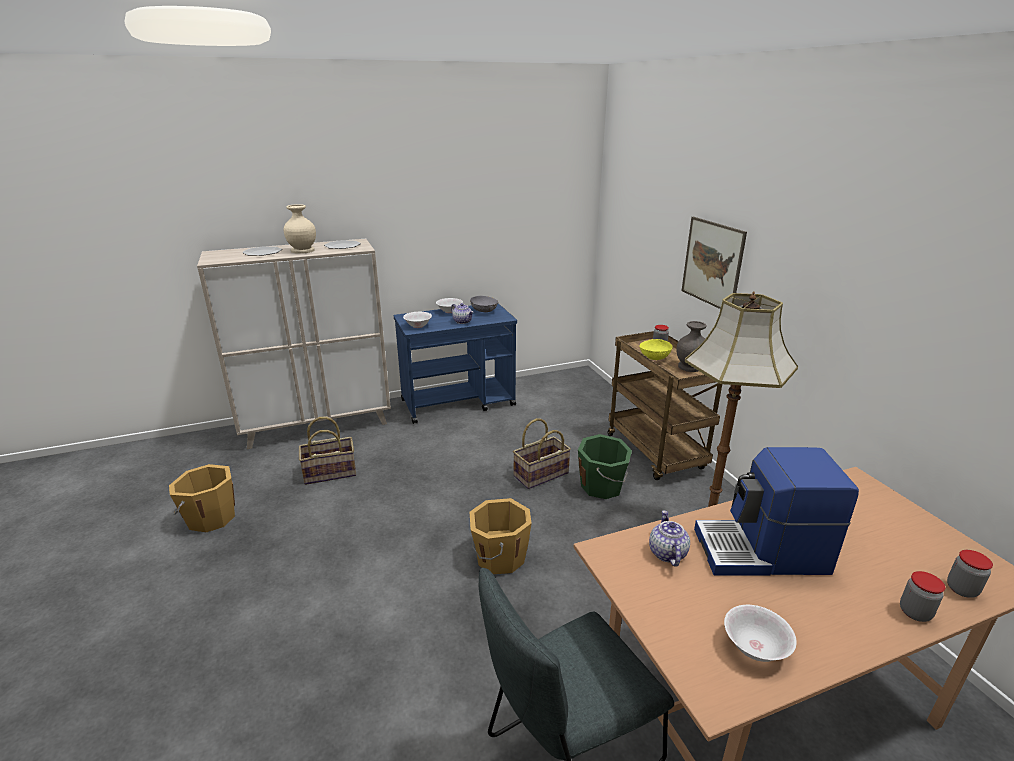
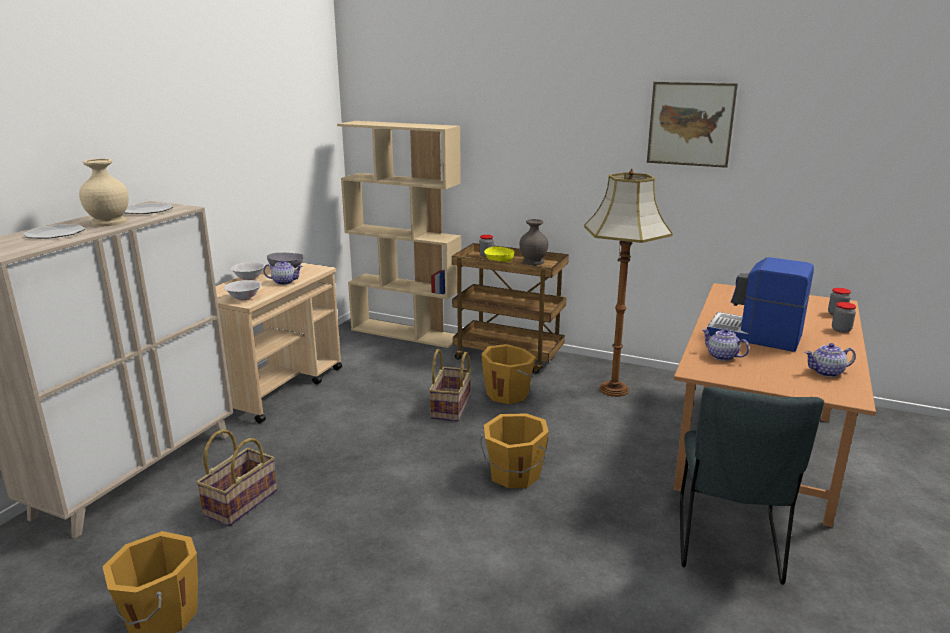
camera: 45 degrees left, 5 degrees down
(459, 402) = (278, 387): blue cart -> beige cart
(602, 486) = (508, 394): green bucket -> orange bucket
(604, 395) = (406, 333): none -> beige bookcase
(712, 263) = (523, 167): picture -> picture (690, 124)
(755, 648) = (826, 372): white bowl -> teapot
(762, 552) = (755, 336): coffee machine -> coffee machine turned 75 degrees clockwise

